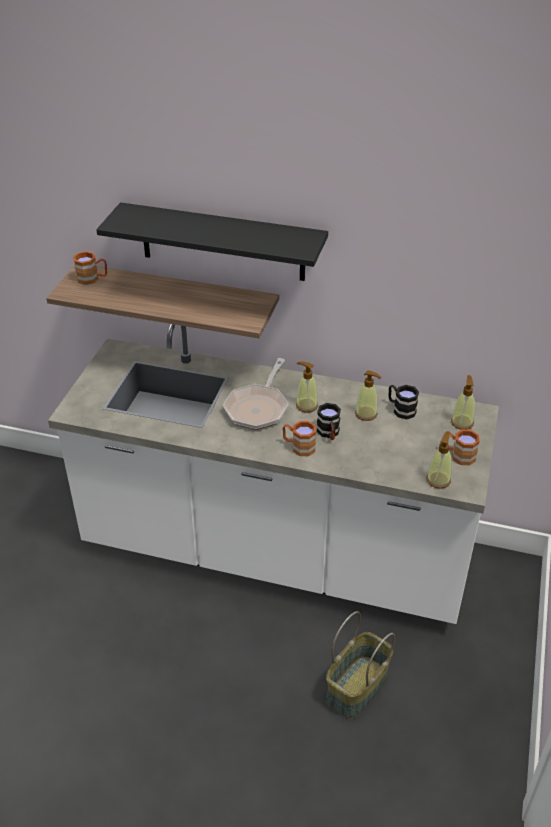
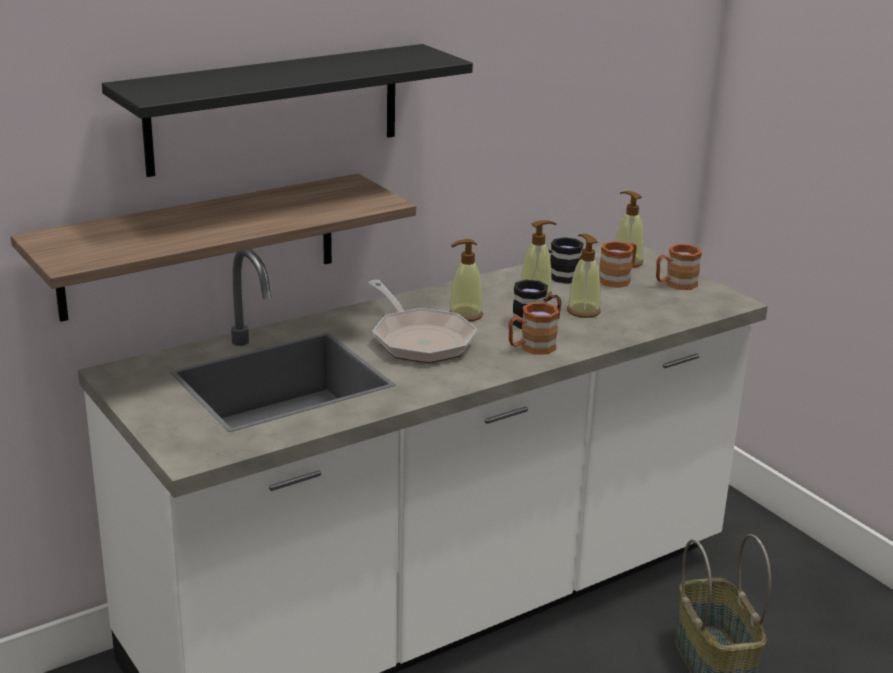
camera: 50 degrees left, 15 degrees down
(92, 278) = (78, 238): brown mug -> brown mug (618, 279)
(438, 480) = (698, 308): soap dispenser -> soap dispenser (583, 311)

